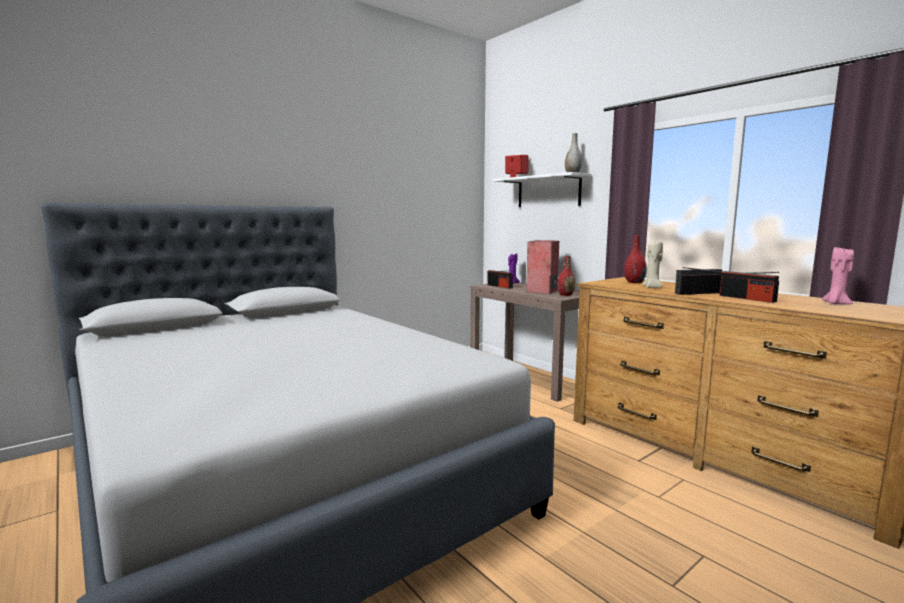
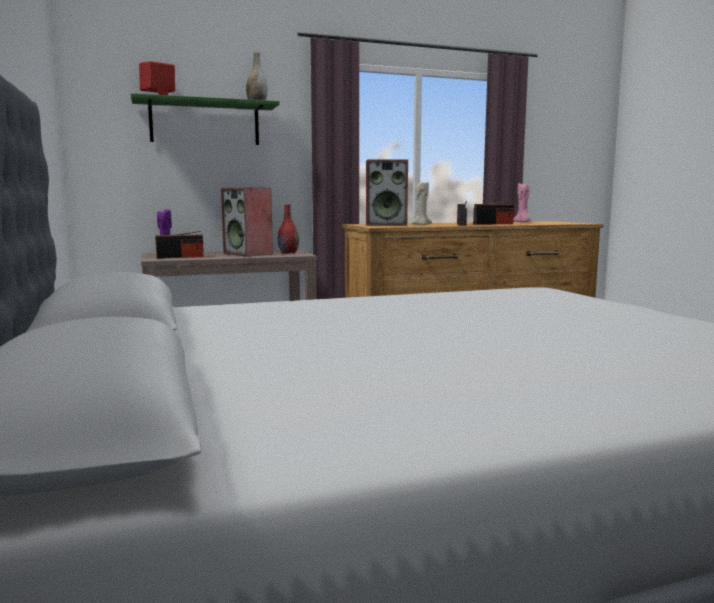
camera: 70 degrees left, 0 degrees up
(548, 192) = (205, 123): white shelf -> green shelf
(634, 282) = (386, 224): red vase -> speaker

